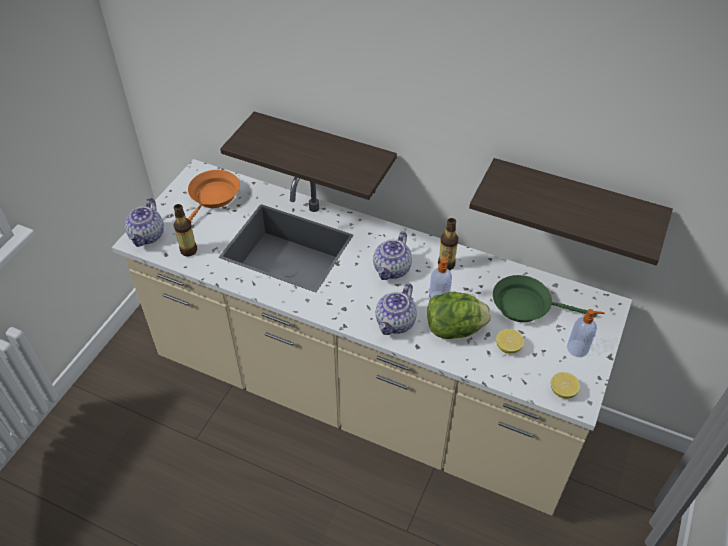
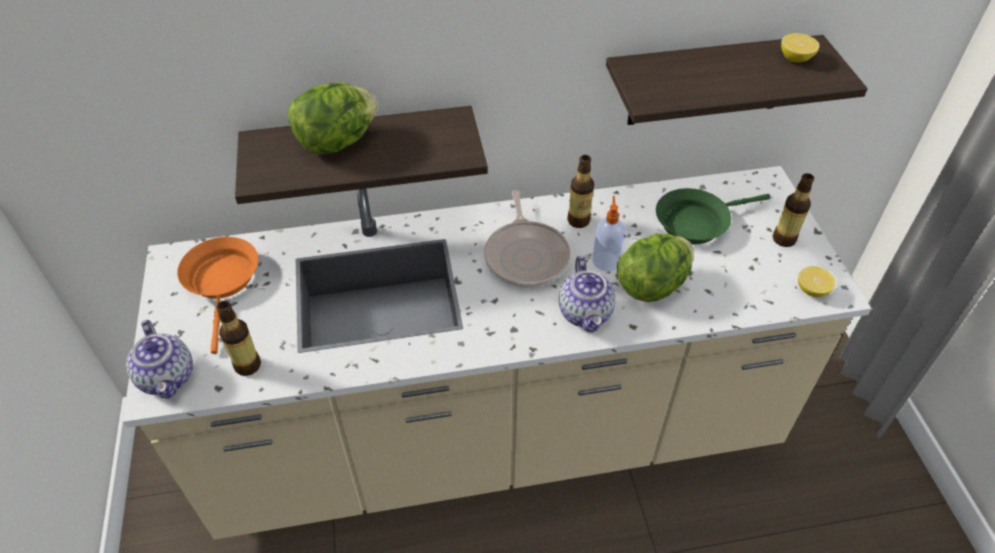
camera: 35 degrees left, 0 degrees up
(298, 141) = (337, 142): none -> lettuce
(392, 269) = (526, 256): teapot -> frying pan
(508, 347) = (721, 275): lemon -> lemon (795, 58)
(578, 348) = (783, 239): soap dispenser -> bottle

